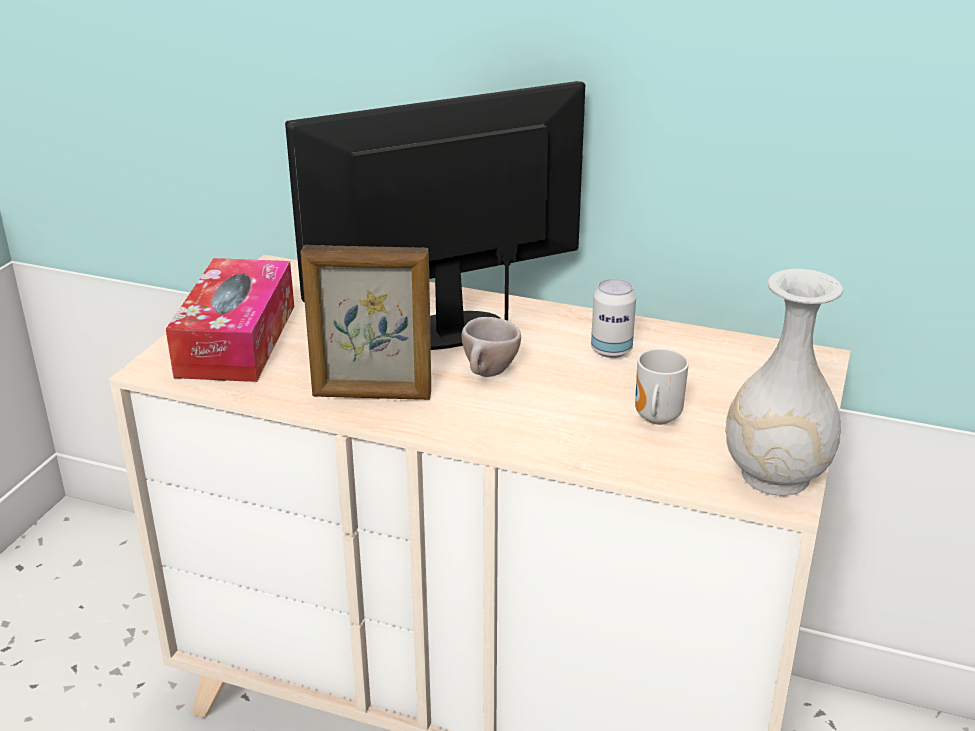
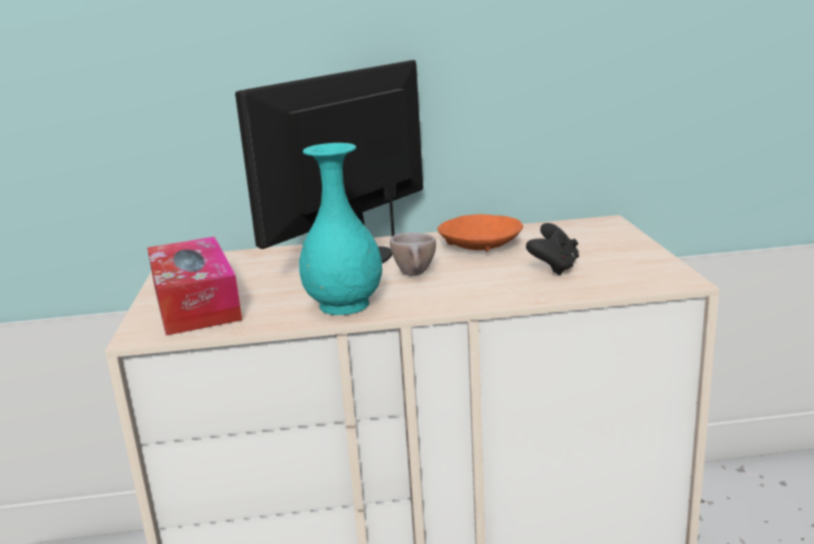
camera: 25 degrees left, 10 degrees down
(372, 395) = (345, 305): picture frame -> turquoise vase
(611, 350) = (481, 246): can -> orange bowl
(654, 419) = (554, 268): mug -> black game controller
(774, 475) = (661, 273): white vase -> none

